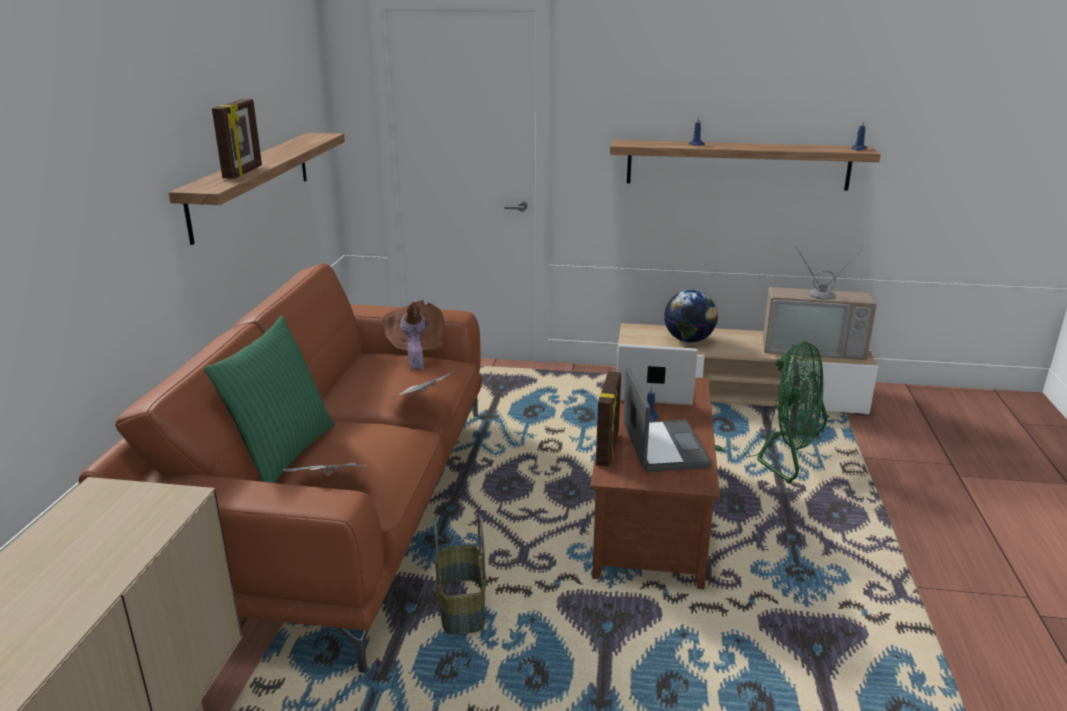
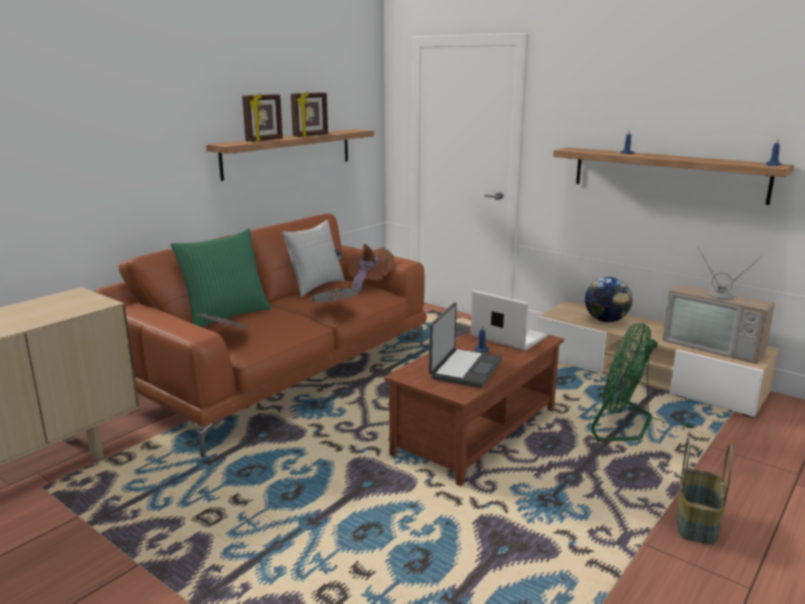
camera: 30 degrees right, 5 degrees down
(352, 374) = (316, 287): none -> grey pillow
(463, 608) = (292, 444): basket -> basket (698, 523)
(608, 449) = (424, 361): picture frame -> picture frame (311, 135)
(780, 454) = (631, 423): green fan -> green fan turned 150 degrees clockwise

